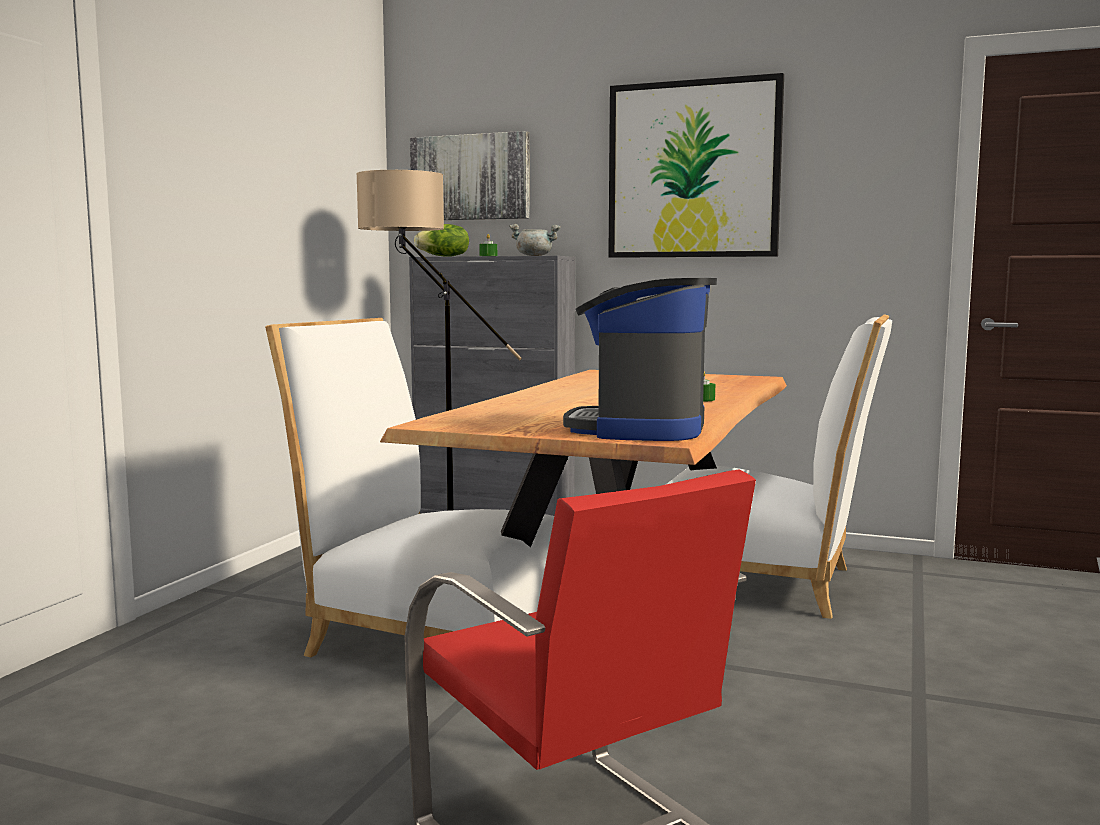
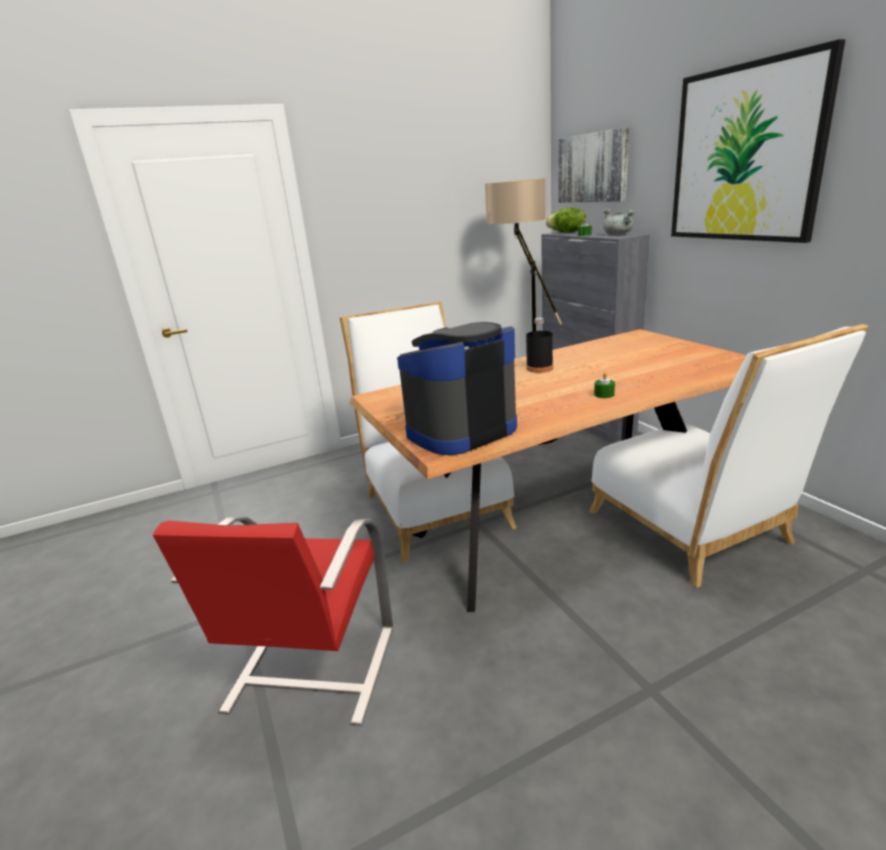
camera: 45 degrees right, 15 degrees up
(574, 393) = (539, 368): none -> black bottle

